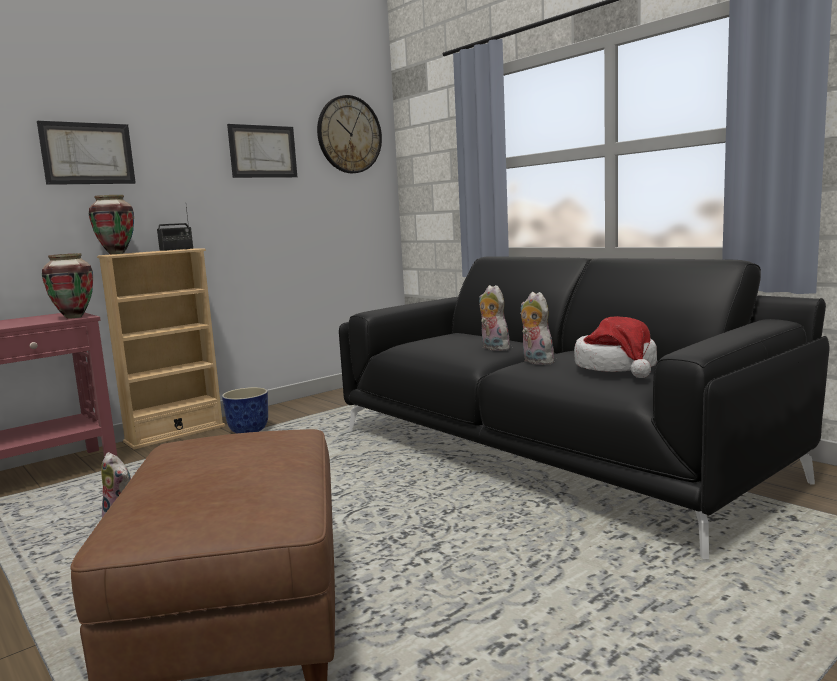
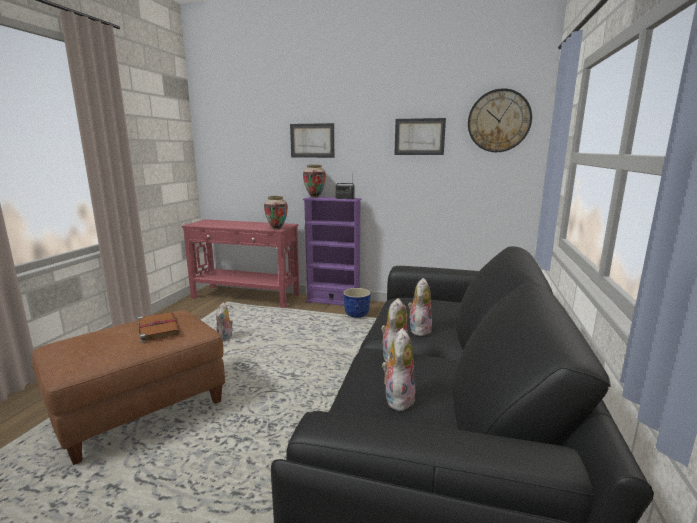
camera: 55 degrees right, 5 degrees up
(175, 434) = (333, 301): beige bookcase -> purple bookcase
(237, 449) = (158, 328): none -> brown book
(617, 367) = (397, 398): hat -> plush toy

